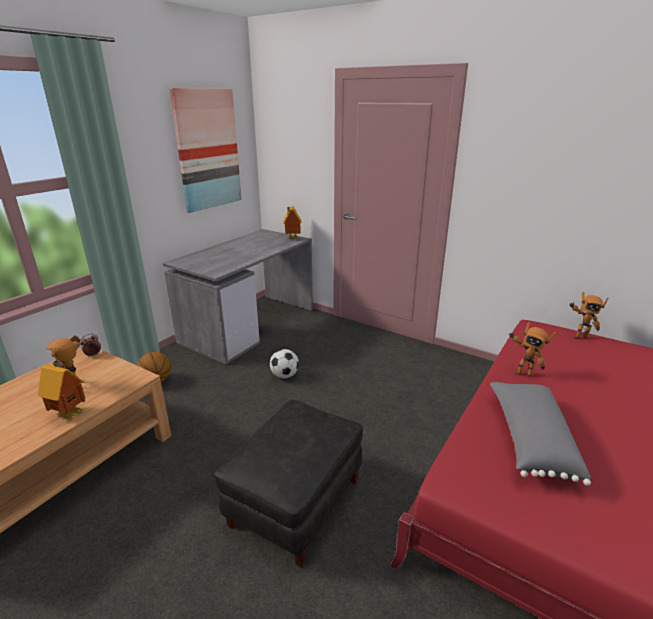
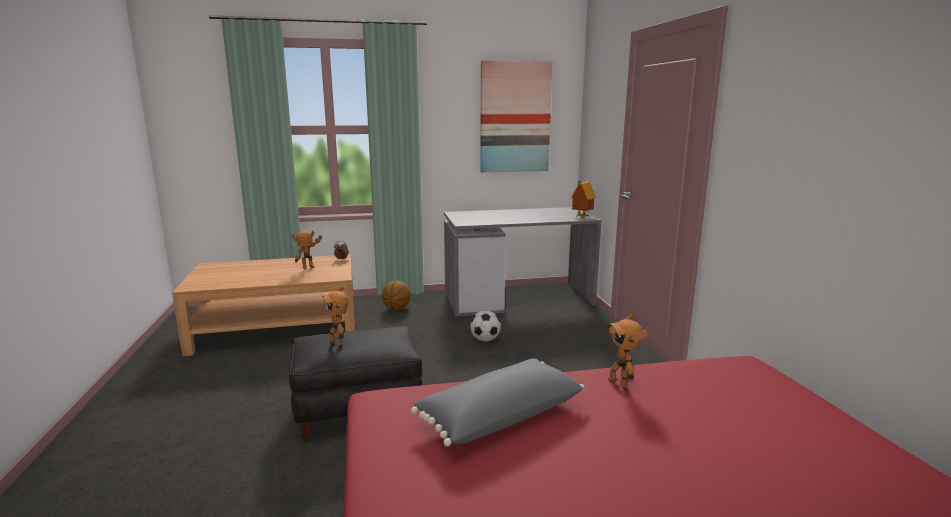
camera: 45 degrees right, 10 degrees down
(70, 413) = (281, 279): toy house -> none
(579, 336) = (793, 393): toy robot -> toy robot (338, 343)

